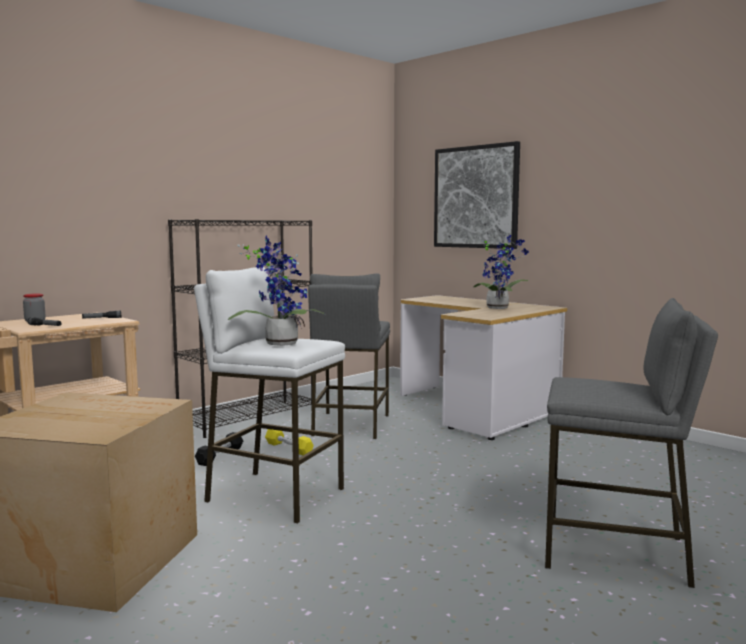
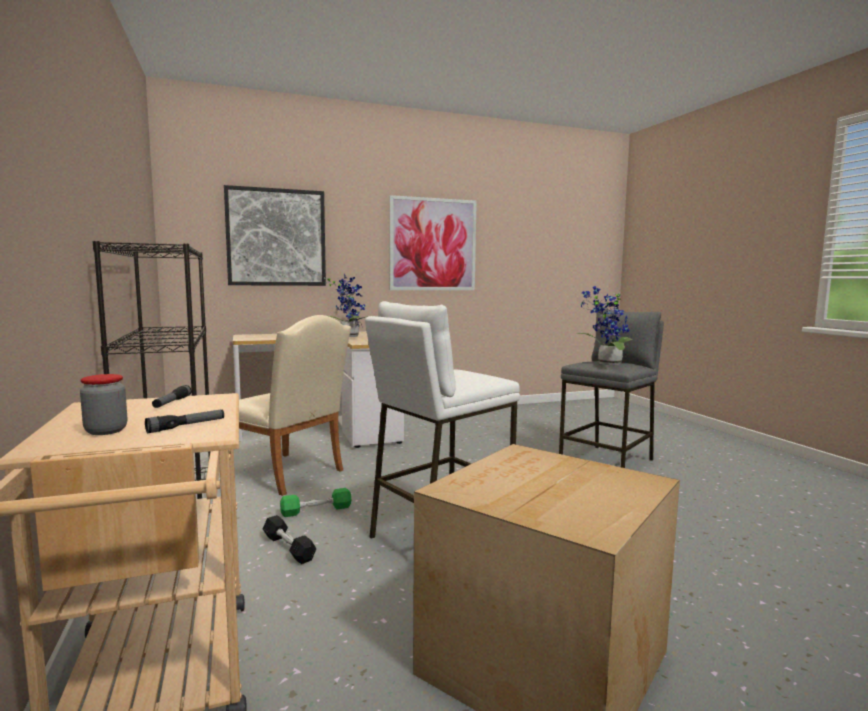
camera: 65 degrees left, 0 degrees up
(280, 343) = (461, 376): potted plant -> potted plant (606, 364)
(289, 448) = (316, 510): yellow dumbbell -> green dumbbell
(350, 425) = (289, 474): grey stool -> beige chair
(650, 193) = (433, 244): none -> picture

